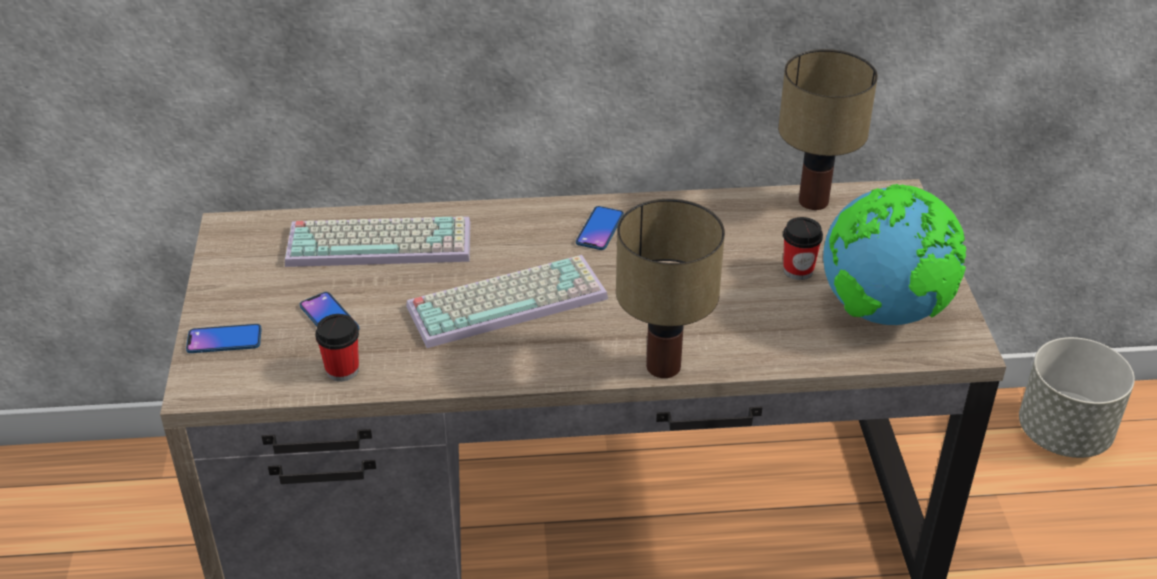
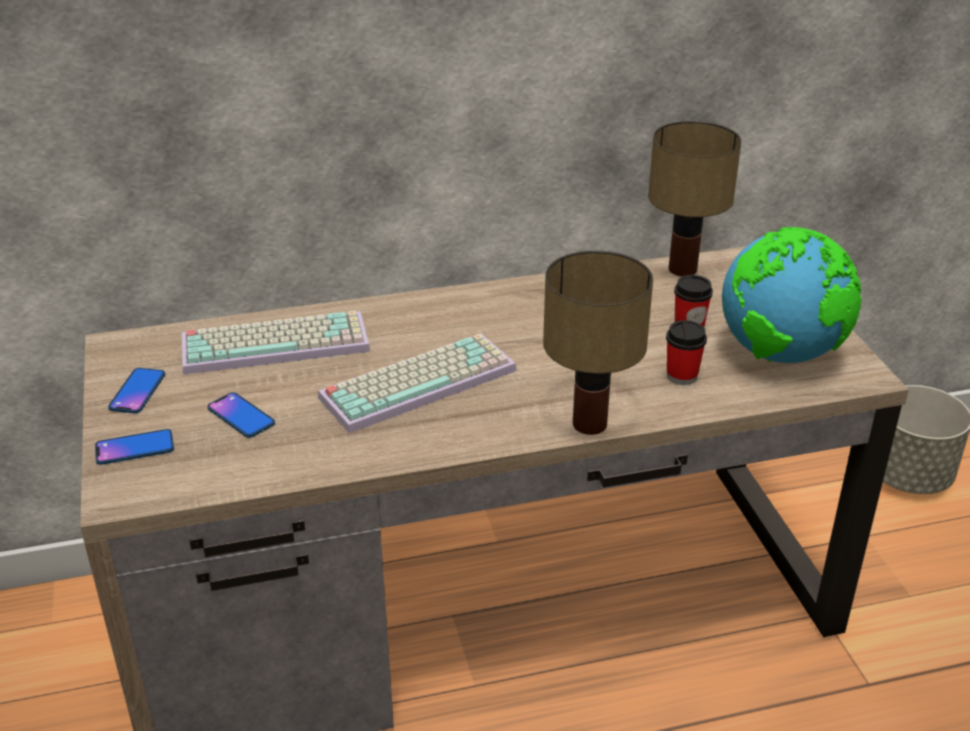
camera: 10 degrees left, 5 degrees down
(342, 370) = (267, 463): cup -> cup (682, 376)
(600, 229) = (490, 311): phone -> phone (137, 392)

